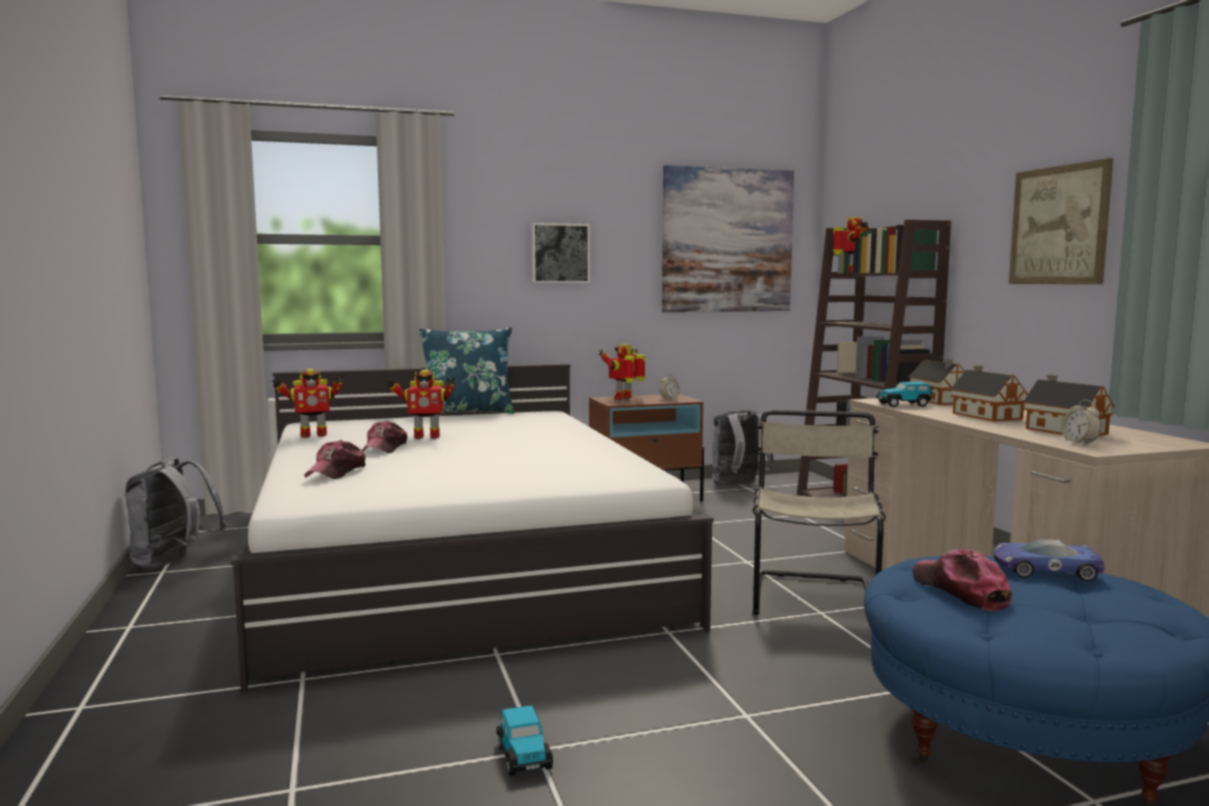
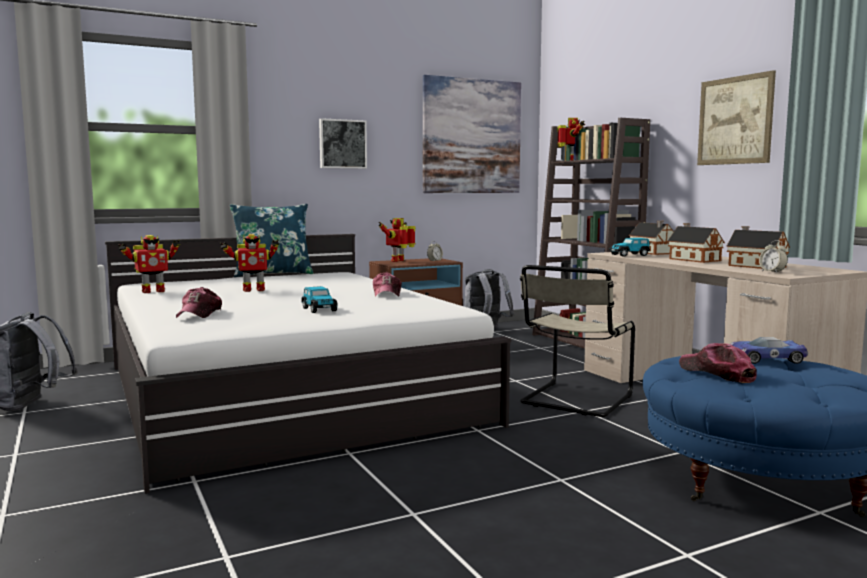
camera: 10 degrees left, 0 degrees up
(385, 448) = (225, 298): cap -> cap (387, 293)
(524, 756) = (405, 519): toy car -> toy car (319, 309)
(813, 596) = (574, 400): beige chair -> beige chair turned 150 degrees counterclockwise

